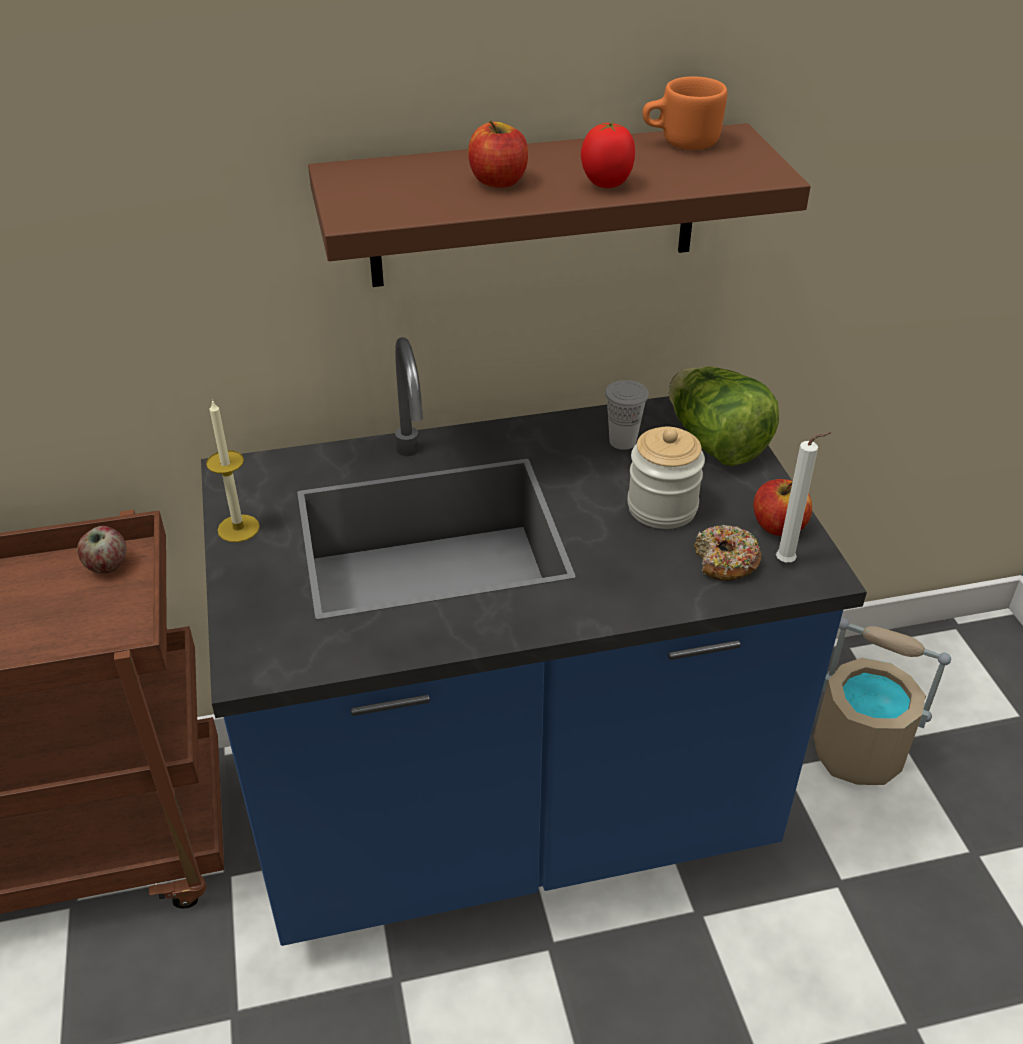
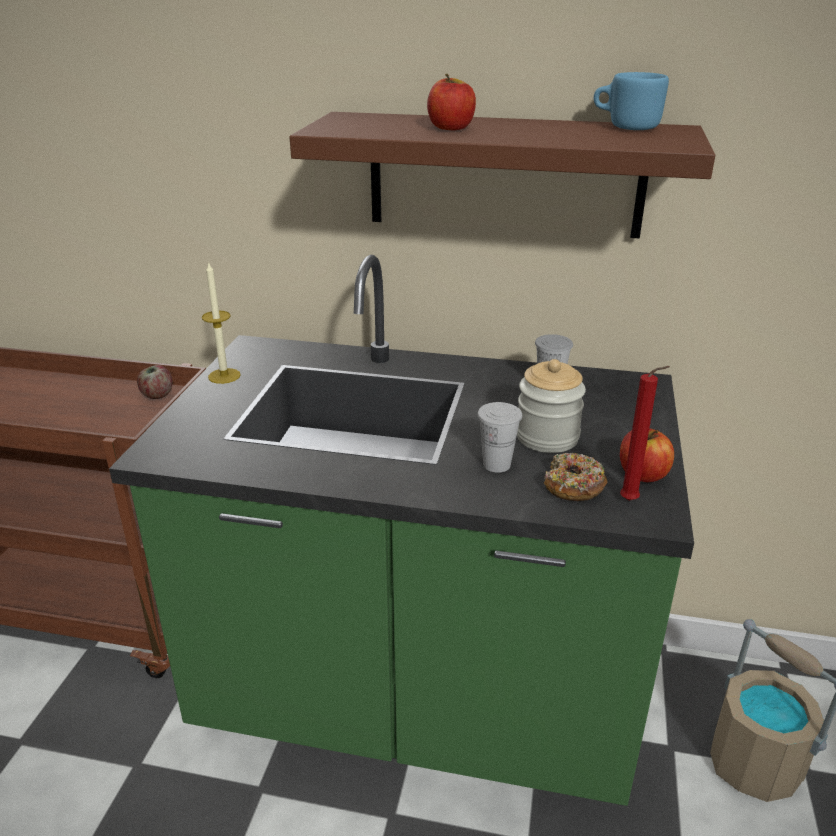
camera: 25 degrees right, 10 degrees down
(511, 815) = (418, 701): blue counter -> green counter
(607, 185) = (533, 137): tomato -> none
(636, 559) = (496, 464): none -> white cup
(680, 143) = (625, 127): orange mug -> blue mug
(715, 444) = (628, 407): lettuce -> none
(788, 562) = (632, 501): white candle -> red candle

